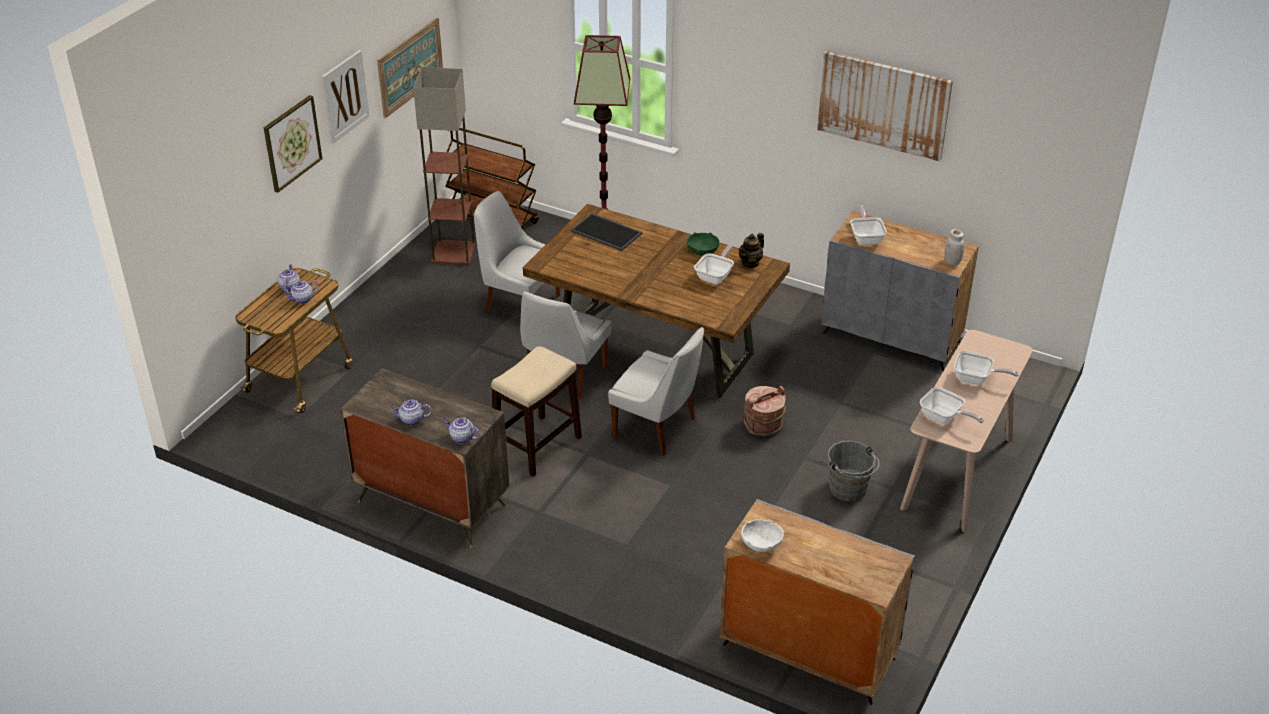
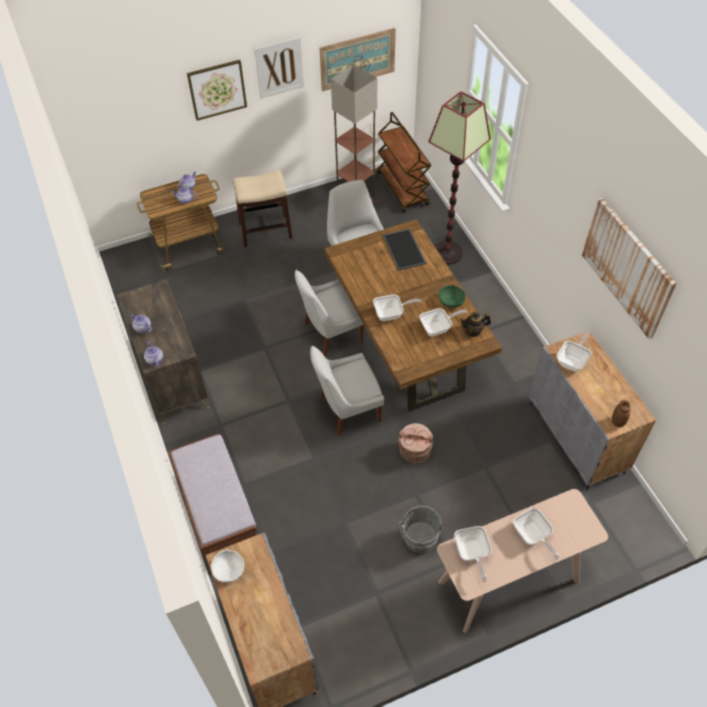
camera: 40 degrees right, 15 degrees up
(537, 446) = (265, 375): stool -> stool (265, 230)
(635, 587) = (219, 518): none -> brown bench
(657, 428) = (347, 409): white chair -> white chair turned 90 degrees clockwise
(658, 286) = (391, 314): none -> frying pan
(952, 261) = (617, 422): white jar -> brown jar

